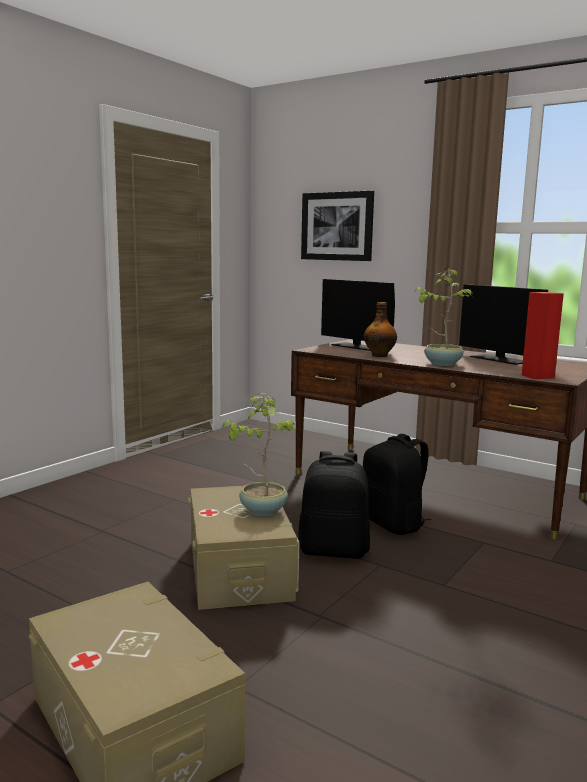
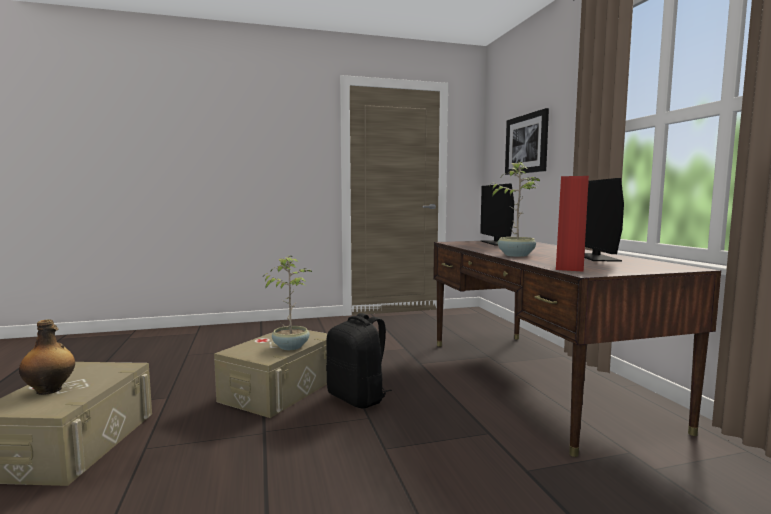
camera: 40 degrees right, 5 degrees down
(379, 355) = (487, 248): bottle -> bottle (50, 390)
(393, 524) = (438, 396): black backpack -> none

